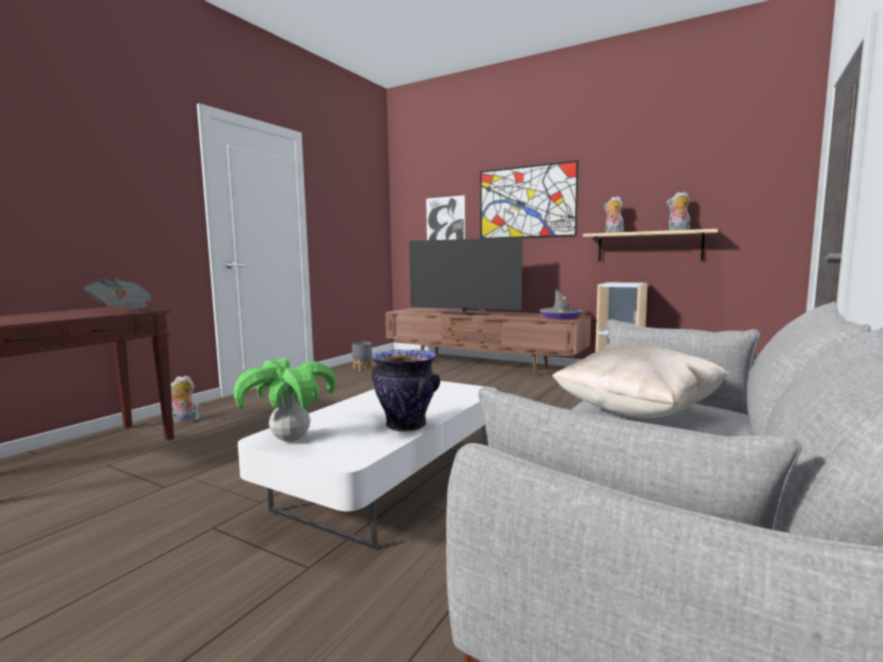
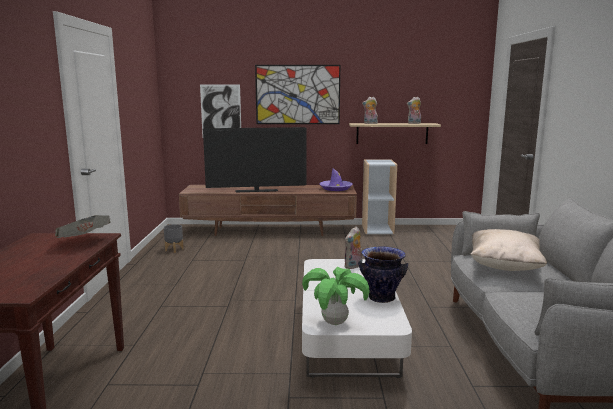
camera: 30 degrees left, 5 degrees up
(185, 420) = (97, 331): plush toy -> plush toy (353, 266)
(561, 316) = (335, 188): grey hat -> purple hat

